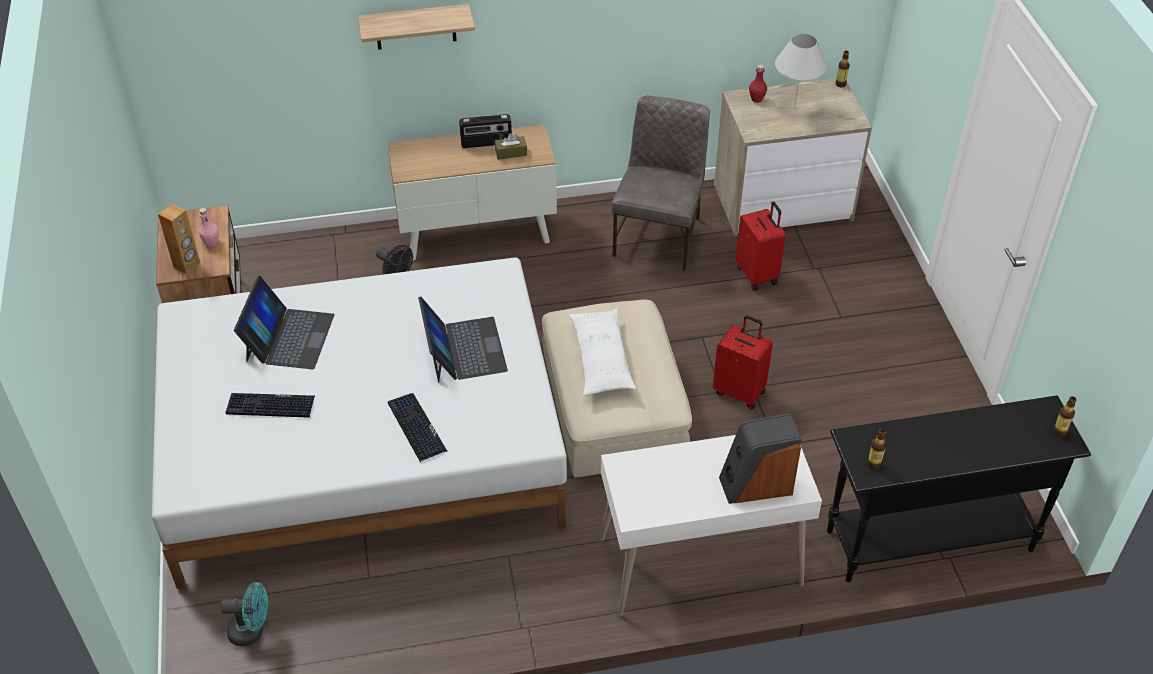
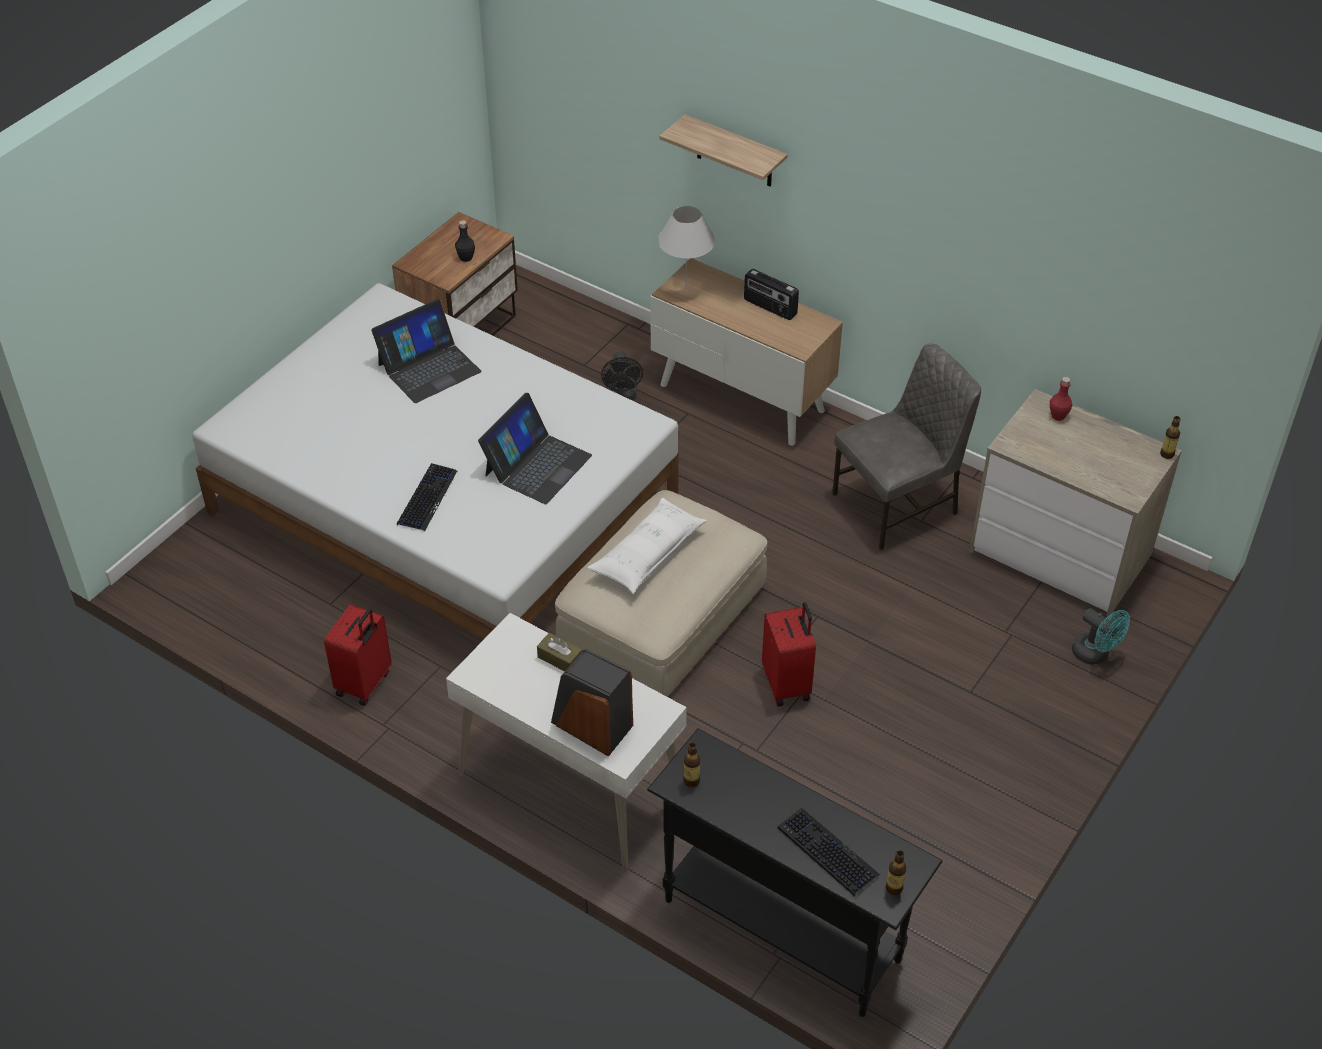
camera: 45 degrees right, 0 degrees up
(187, 265) = (428, 264): brown speaker -> none
(211, 242) = (466, 258): pink bottle -> black bottle
(252, 631) = (216, 580): turquoise fan -> turquoise fan (1095, 654)
(270, 406) = (354, 409): keyboard -> keyboard (827, 852)
(511, 153) = (779, 328): brown tissue box -> brown tissue box (560, 659)
(757, 274) = (943, 600): red suitcase -> red suitcase (365, 683)
(794, 108) = (1084, 447): white table lamp -> white table lamp (686, 287)

